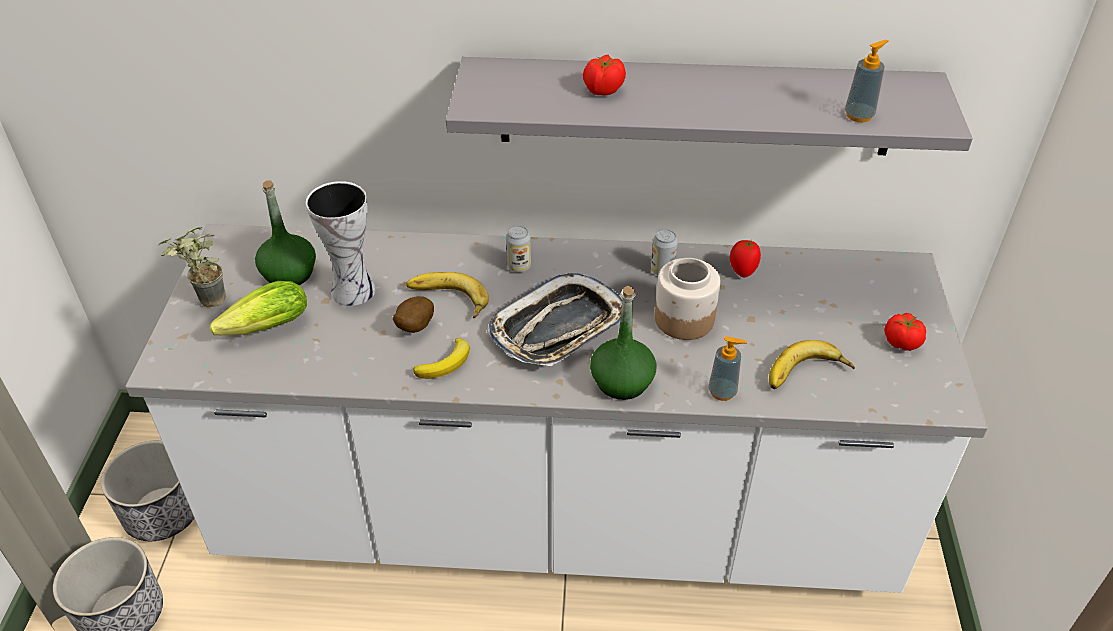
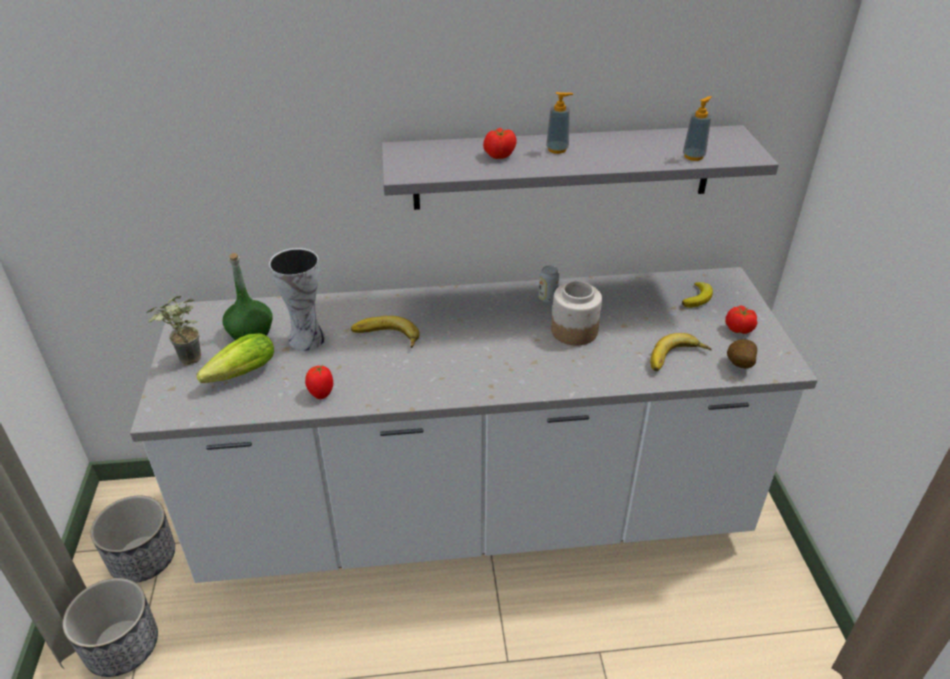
camera: 10 degrees left, 5 degrees down
(414, 328) = (364, 360): potato -> potato (738, 365)
(446, 363) = (397, 383): banana -> banana (698, 298)
(519, 266) = (436, 307): can -> none
(558, 328) = (479, 348): tray -> none
(622, 382) = (540, 380): green bottle -> none
(722, 392) = (618, 378): soap dispenser -> soap dispenser (557, 149)
(742, 271) = (608, 293): tomato -> tomato (321, 393)

